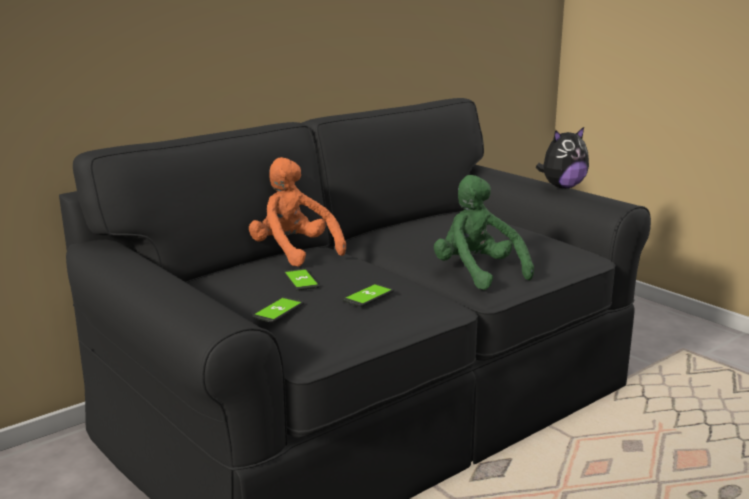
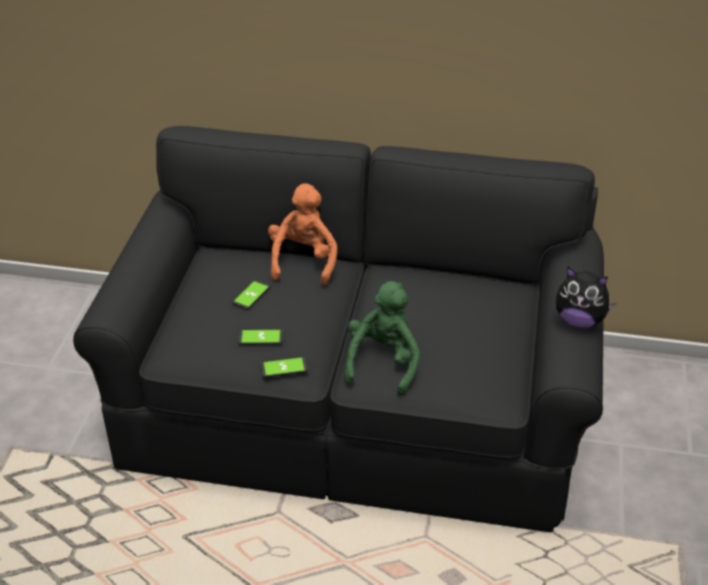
camera: 50 degrees right, 20 degrees up
(278, 311) = (195, 314): phone -> phone (284, 368)

